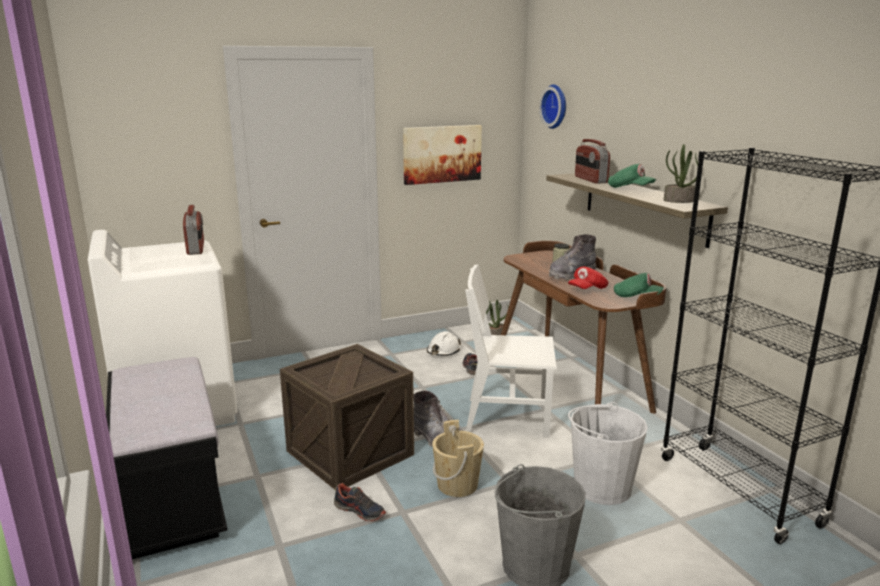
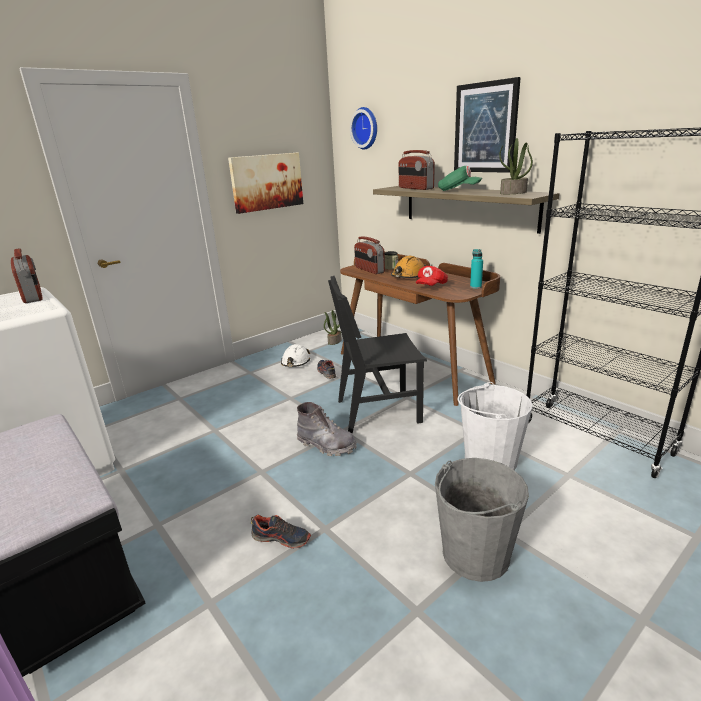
camera: 15 degrees left, 5 degrees up
(350, 453) = (247, 477): crate -> none
(457, 485) = (364, 487): beige bucket -> none
(507, 417) = (378, 411): white chair -> black chair
(535, 261) = (369, 270): none -> radio
(571, 275) = (408, 276): grey boot -> orange hard hat
(636, 297) = (475, 287): green cap -> turquoise bottle
(664, 126) = (485, 128): none -> picture

